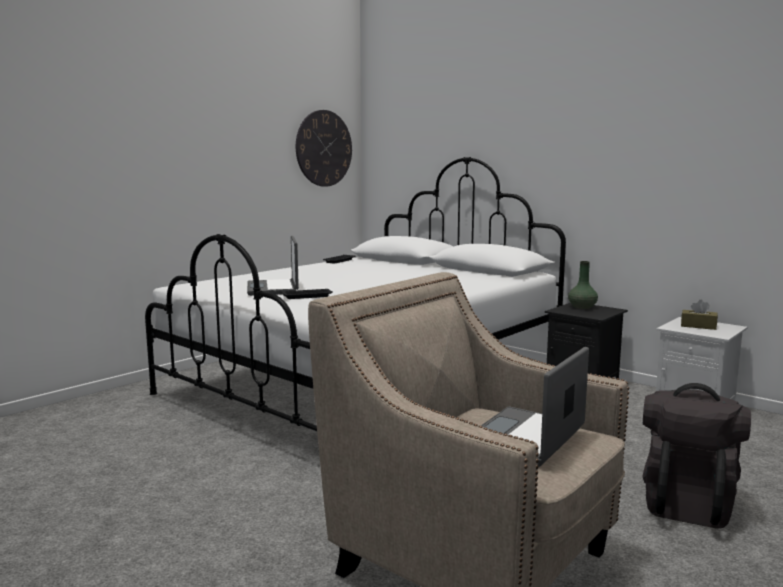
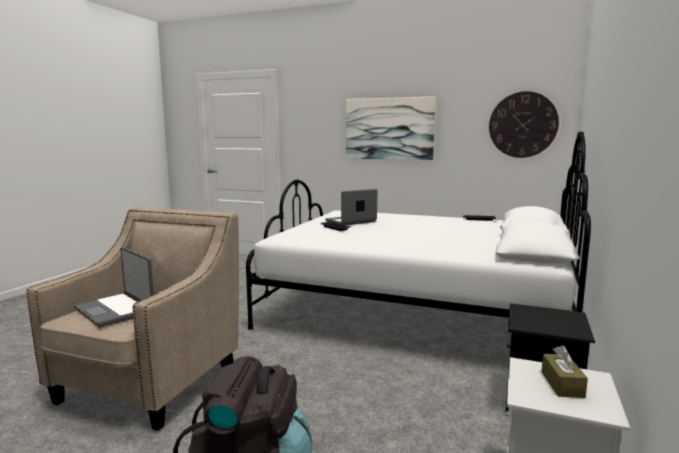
camera: 70 degrees right, 0 degrees up
(182, 150) = (389, 128): none -> picture
(527, 438) = (116, 310): laptop -> laptop turned 150 degrees counterclockwise
(582, 307) = (559, 317): green vase -> none

